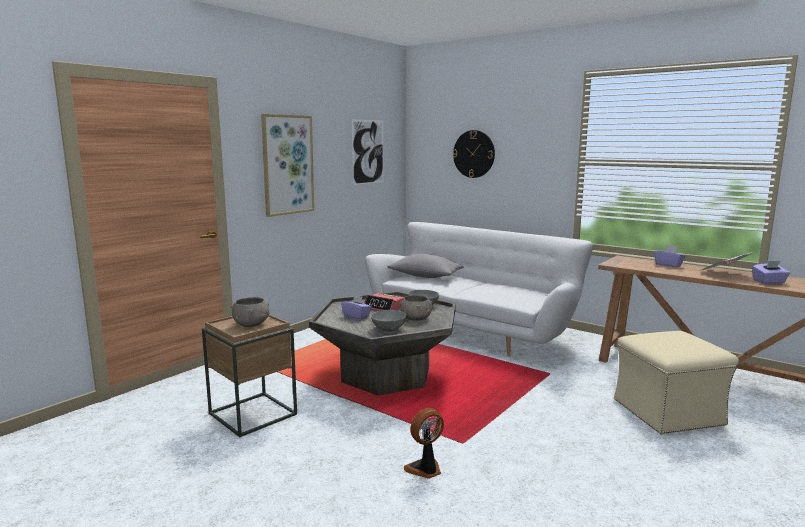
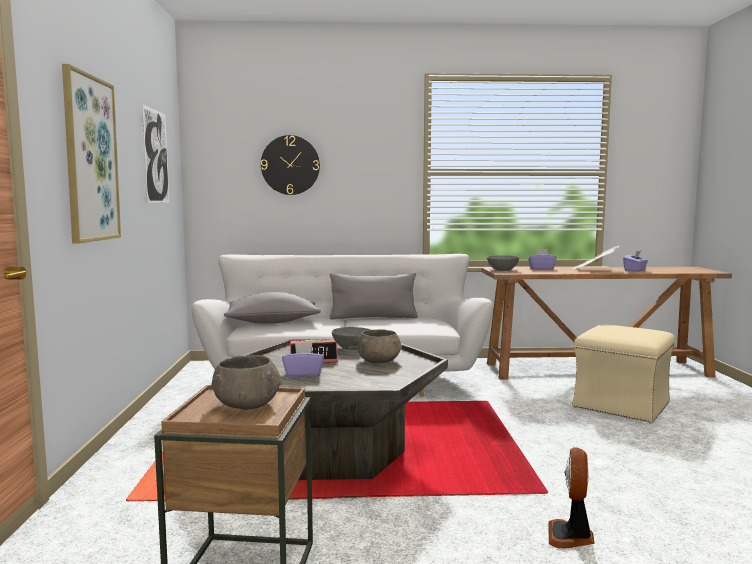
camera: 40 degrees left, 5 degrees down
(388, 329) = (379, 377): grey bowl -> grey bowl (502, 270)
(504, 285) = (373, 317): none -> grey pillow

